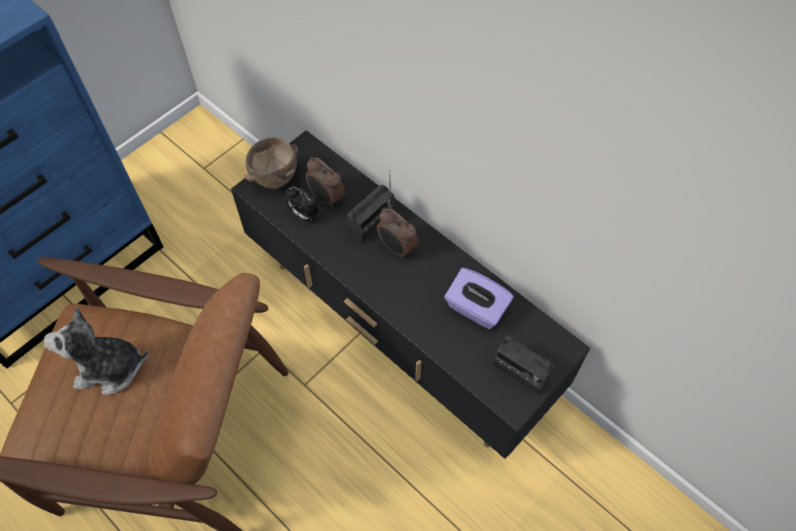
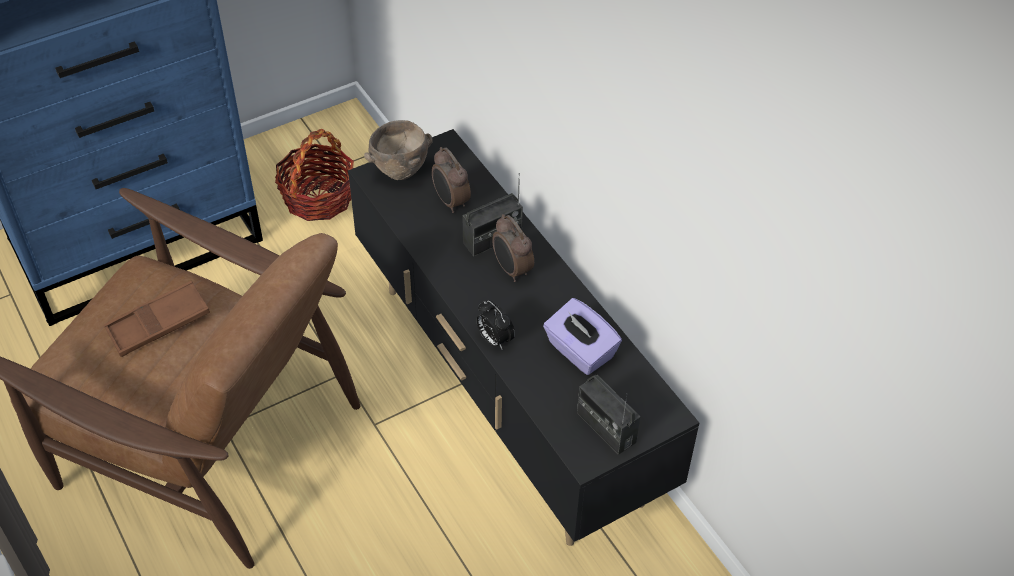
camera: 15 degrees right, 10 degrees down
(109, 368) = (158, 324): plush toy -> brown tray
(197, 199) = (318, 198): none -> basket
(303, 214) = (419, 213): alarm clock -> alarm clock (494, 340)

